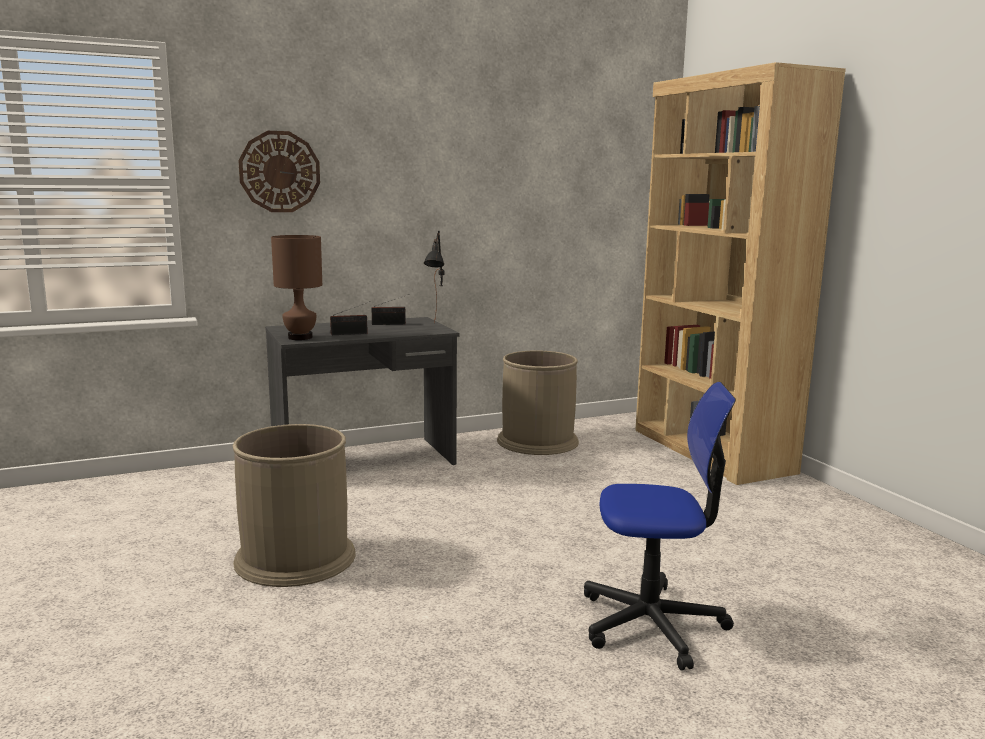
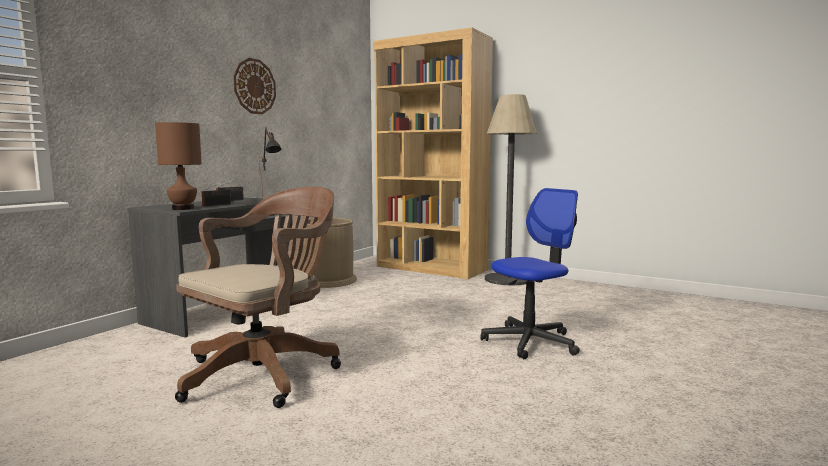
camera: 35 degrees left, 5 degrees down
(279, 172) = (132, 75): wall clock -> wall clock (254, 86)
(295, 558) = (266, 372): brown trash can -> brown office chair
(804, 501) = (507, 279): none -> floor lamp

